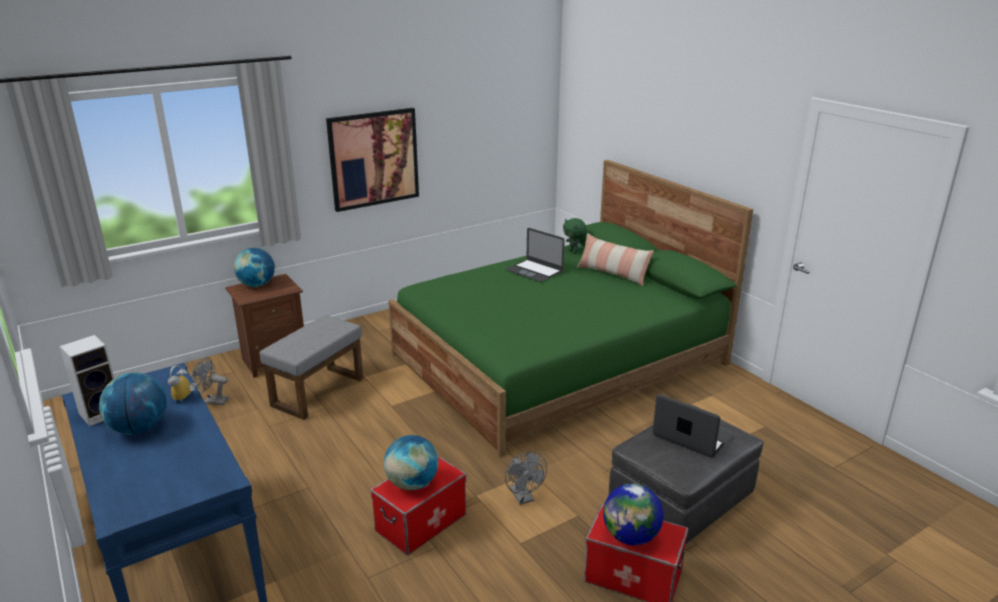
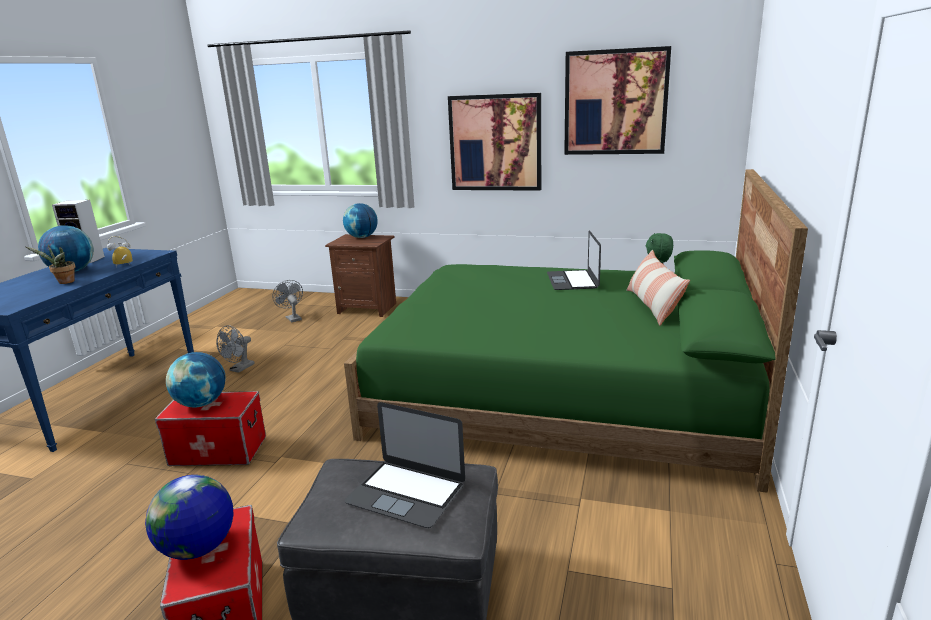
camera: 50 degrees right, 5 degrees down
(182, 439) = (64, 282): none -> potted plant
(318, 391) = (350, 336): grey ottoman -> none
(471, 111) = (615, 102): none -> picture
(523, 498) = (301, 481): grey fan -> grey fan (239, 369)
(692, 436) = (406, 493): laptop -> laptop turned 120 degrees clockwise

